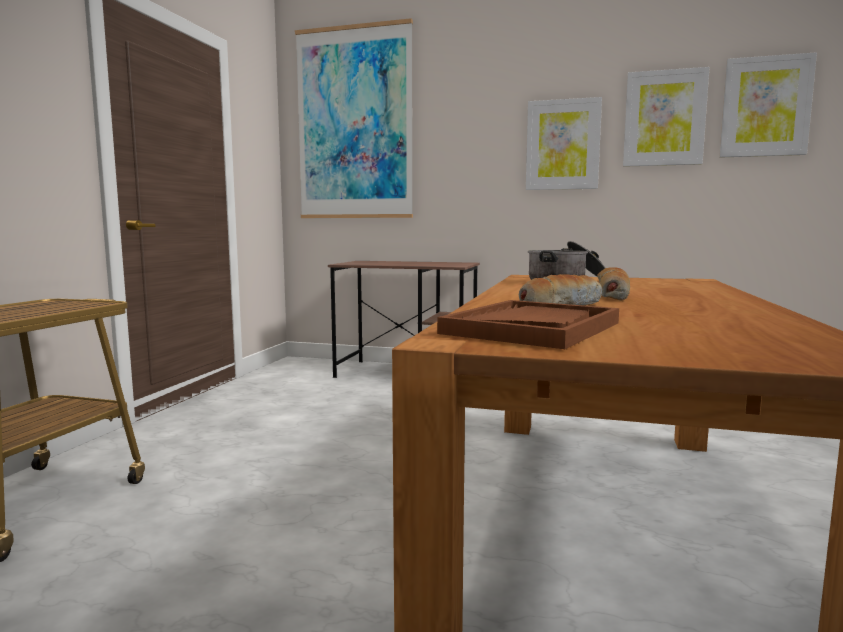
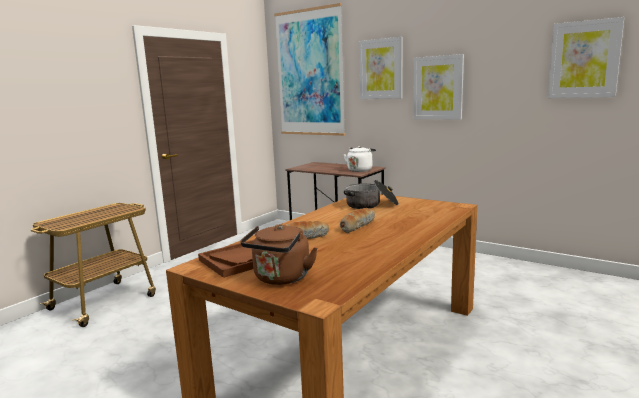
camera: 20 degrees right, 5 degrees up
(450, 264) = (360, 170): none -> white kettle
(664, 118) = (508, 69): picture -> picture (381, 69)
(687, 344) = (280, 279): none -> brown kettle

